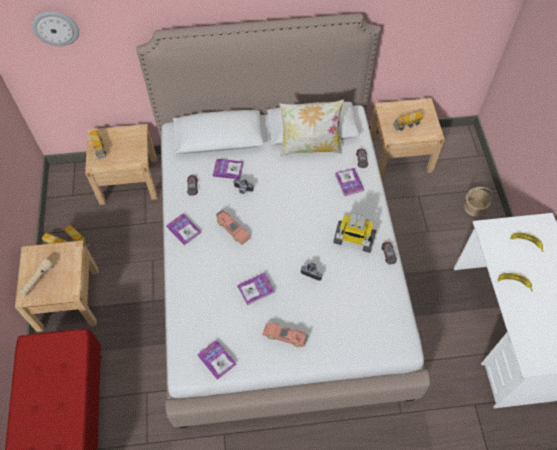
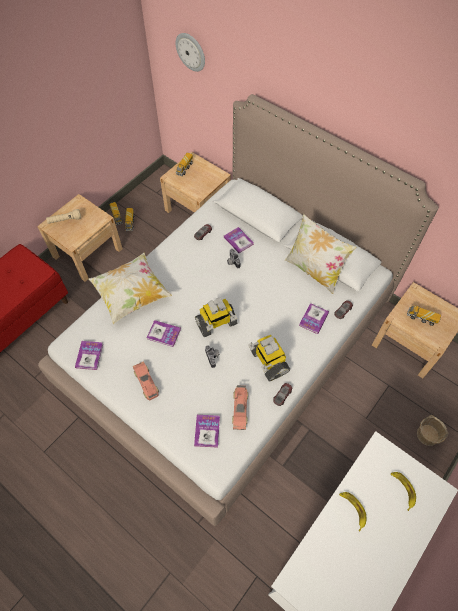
camera: 45 degrees right, 0 degrees up
(183, 229) = (166, 256): book -> book (207, 431)
(193, 283) = (132, 295): none -> pillow
(232, 229) = (195, 282): toy car -> toy car (240, 409)
(285, 246) = (216, 323): none -> toy robot

